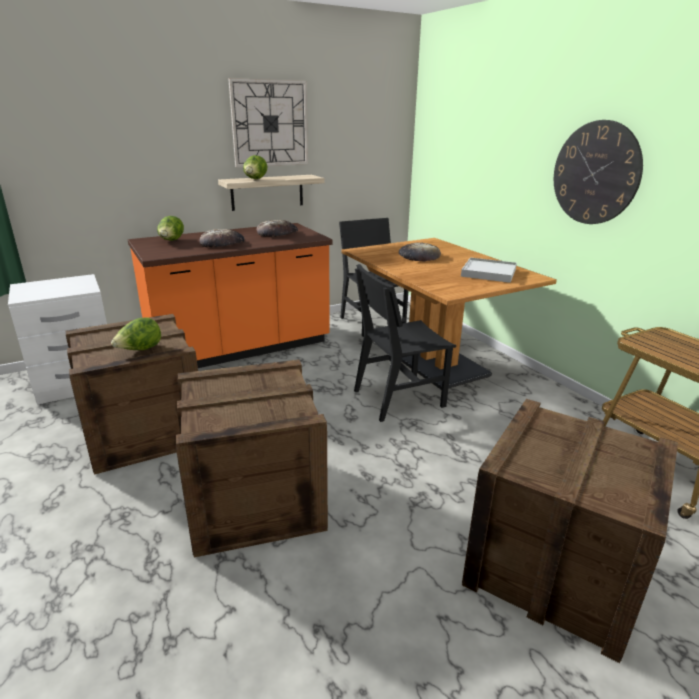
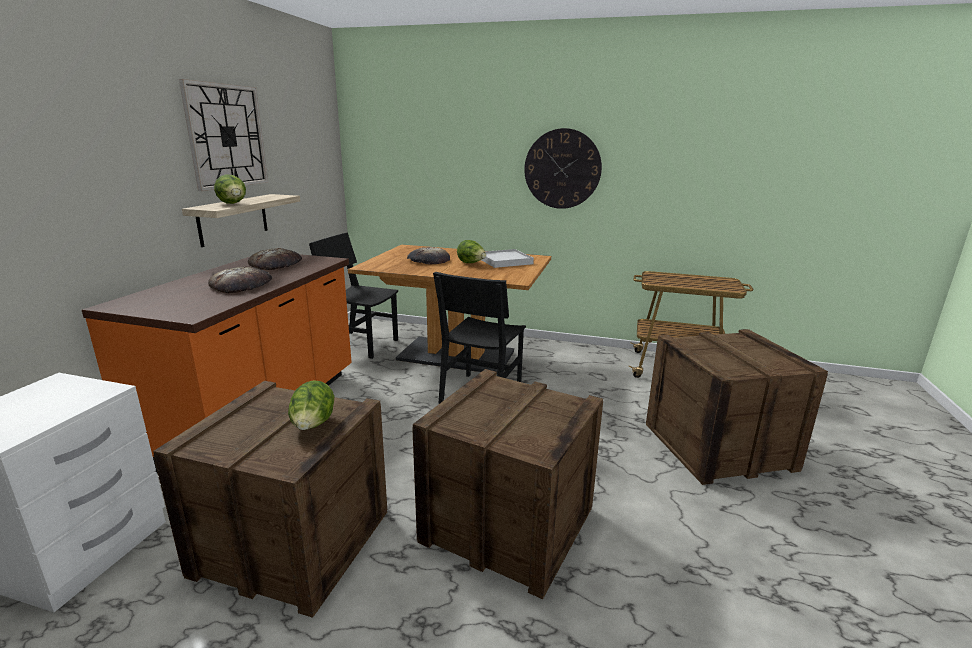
camera: 45 degrees left, 5 degrees down
(171, 241) = (164, 297): lettuce -> lettuce (471, 263)

